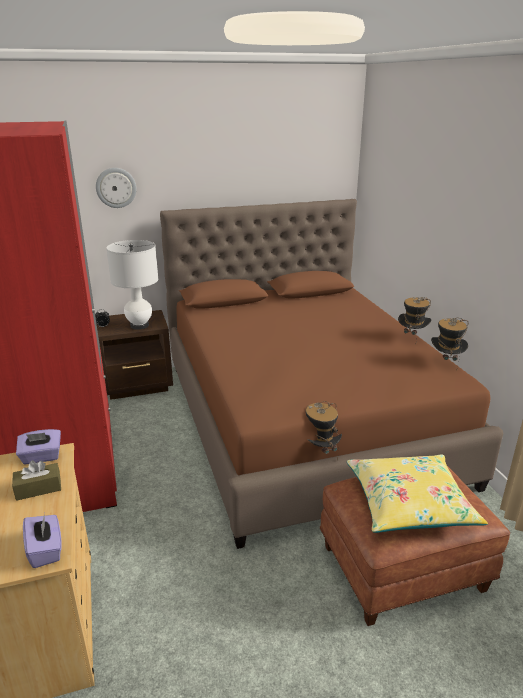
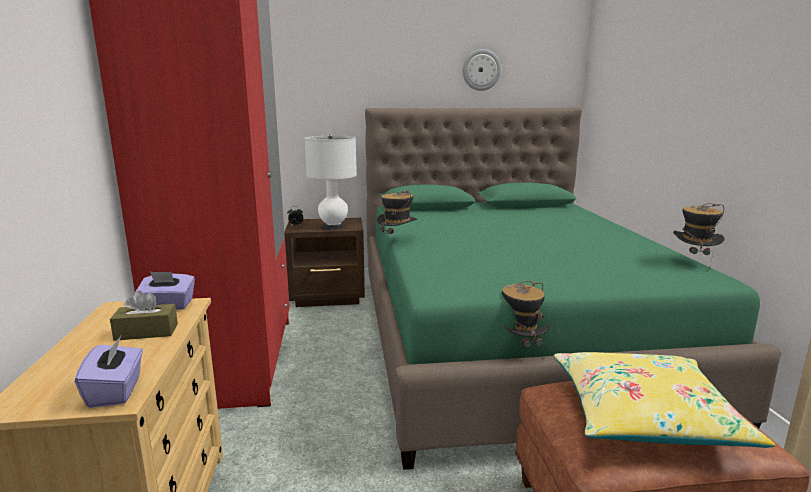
camera: 10 degrees right, 10 degrees down
(116, 187) = (322, 83): wall clock -> wall clock (481, 70)
(303, 419) = (509, 341): brown bed -> green bed
(412, 337) = (647, 241): hat -> hat (397, 241)

